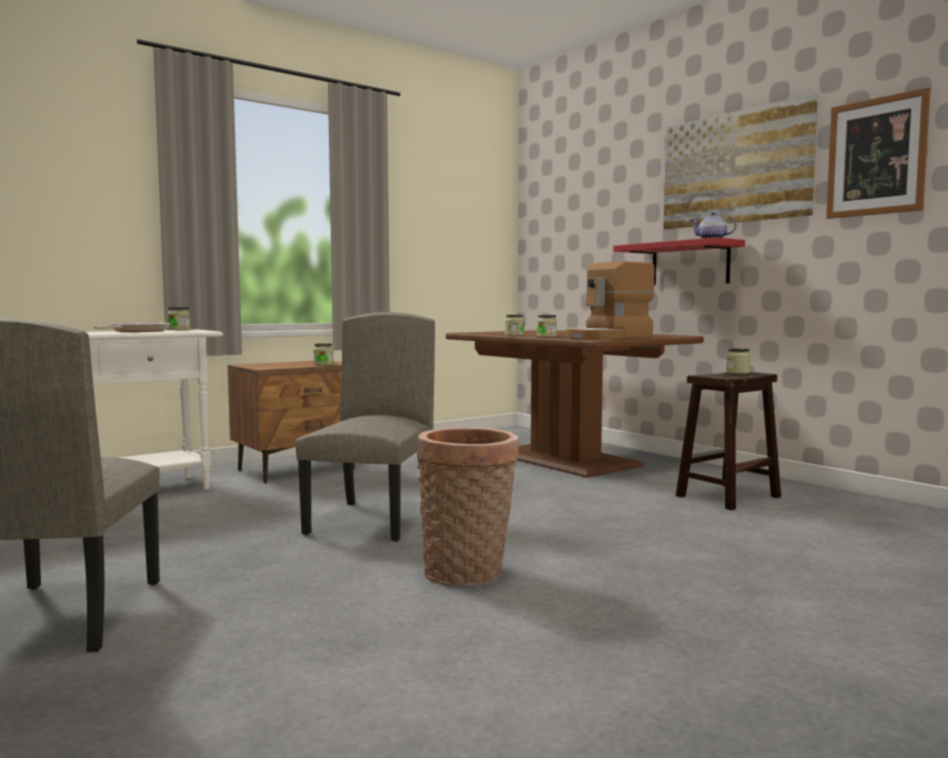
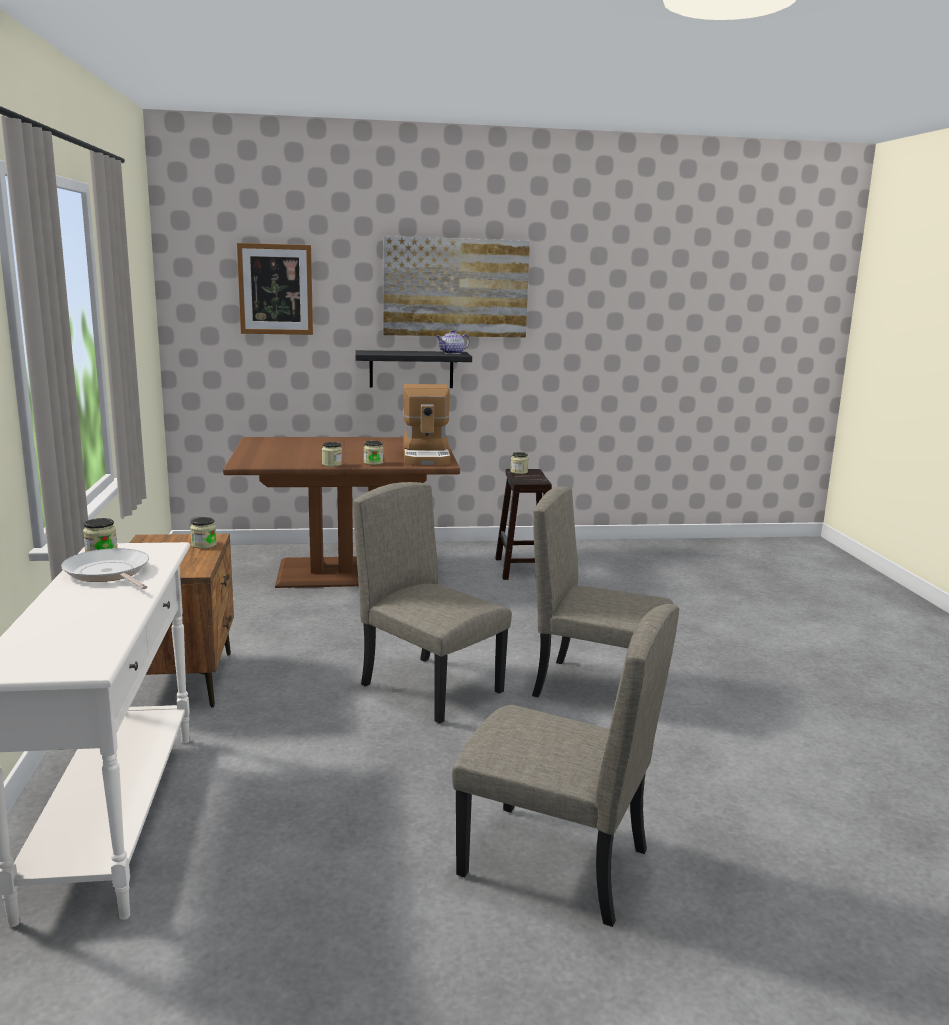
camera: 60 degrees left, 10 degrees up
(468, 573) = (598, 687): basket -> beige chair
(690, 264) = (411, 369): red shelf -> black shelf
(876, 157) = (572, 299): picture -> picture (275, 289)

